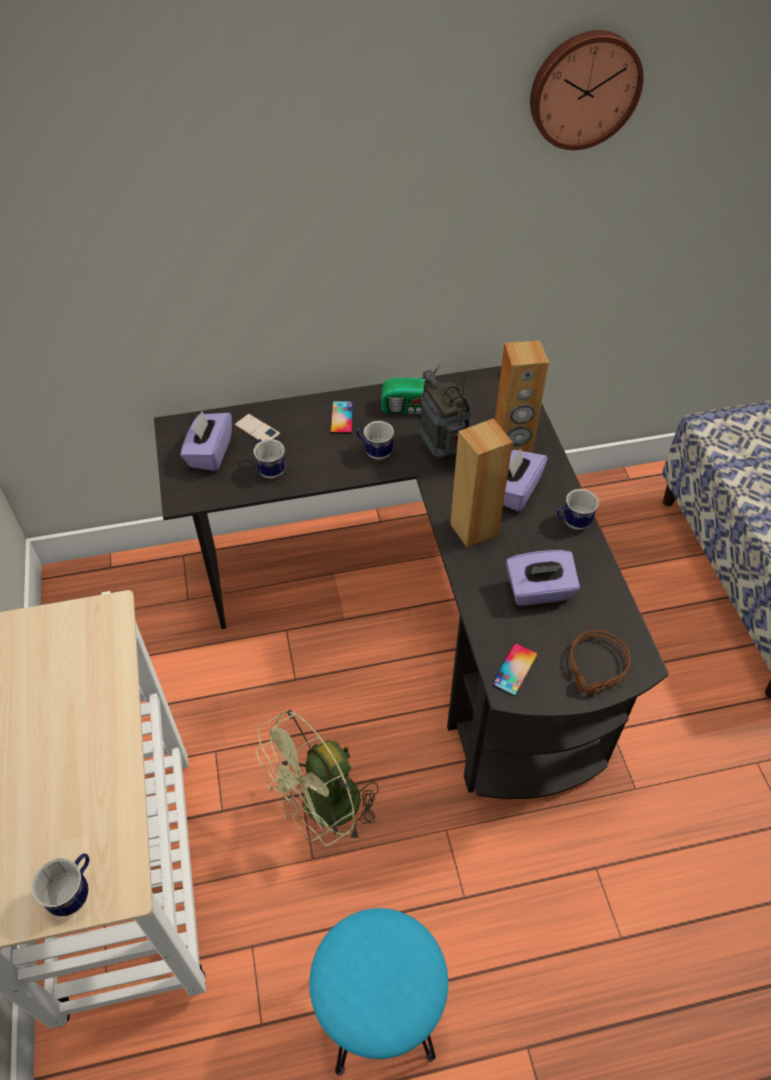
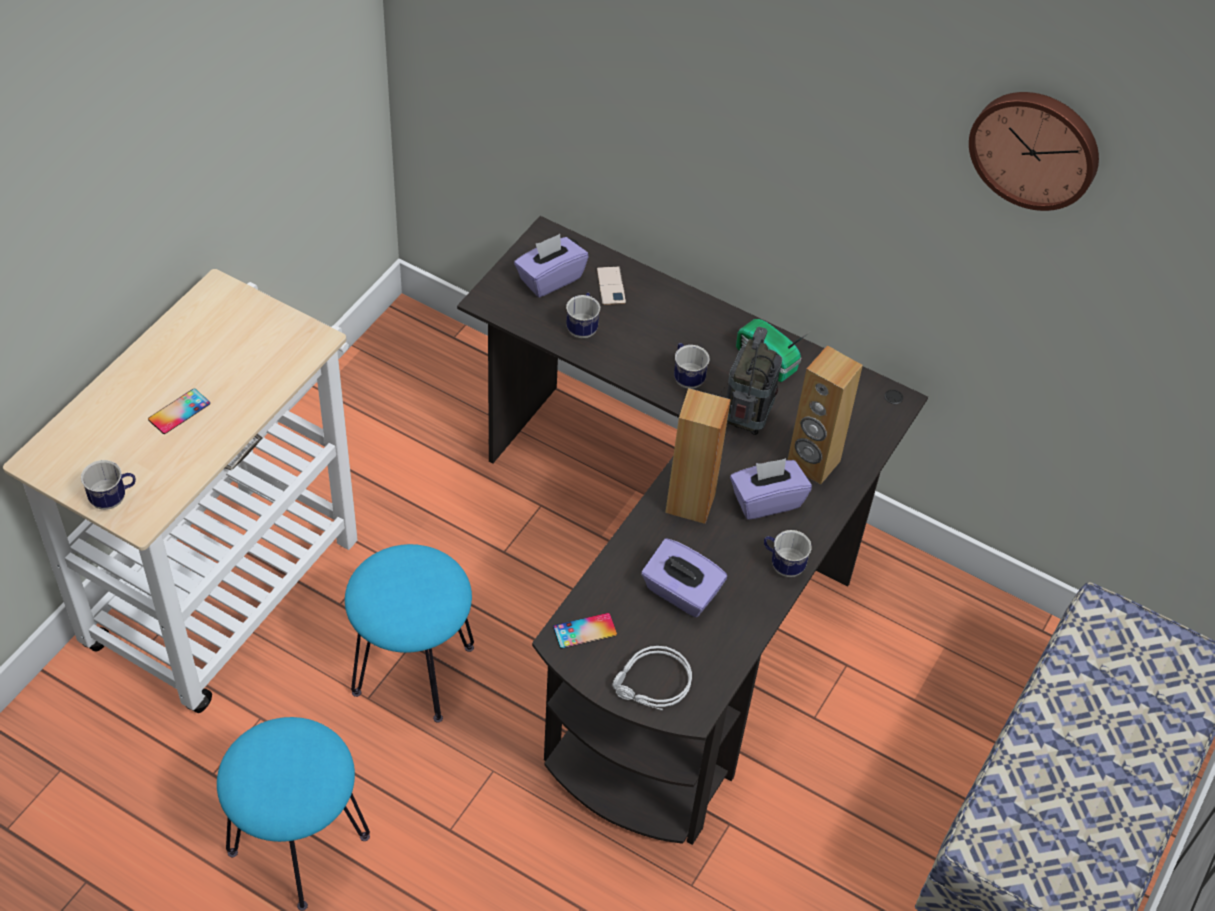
camera: 40 degrees right, 0 degrees up
(322, 810) = (413, 670): green fan -> turquoise stool
(341, 417) = (694, 327): phone -> phone (179, 411)
(597, 668) = (652, 685): brown headphones -> grey headphones

